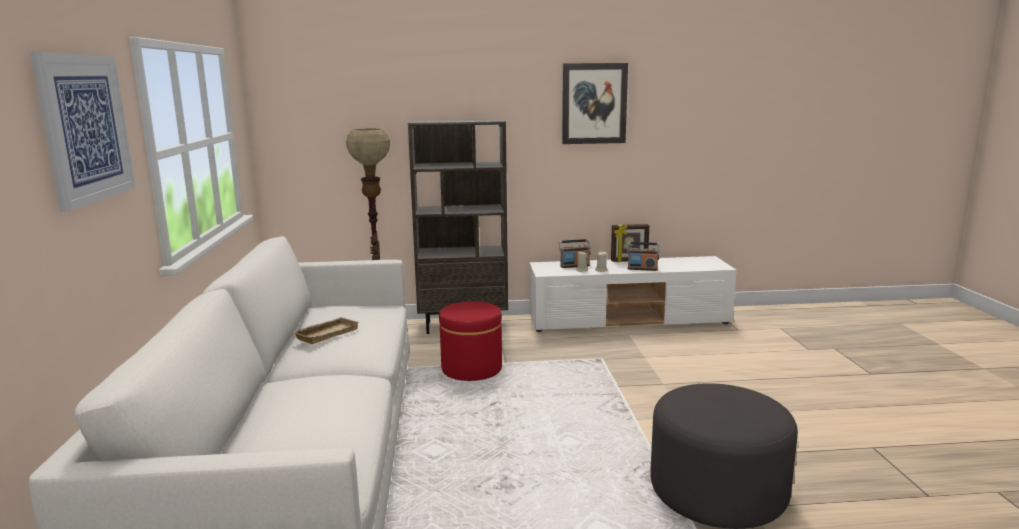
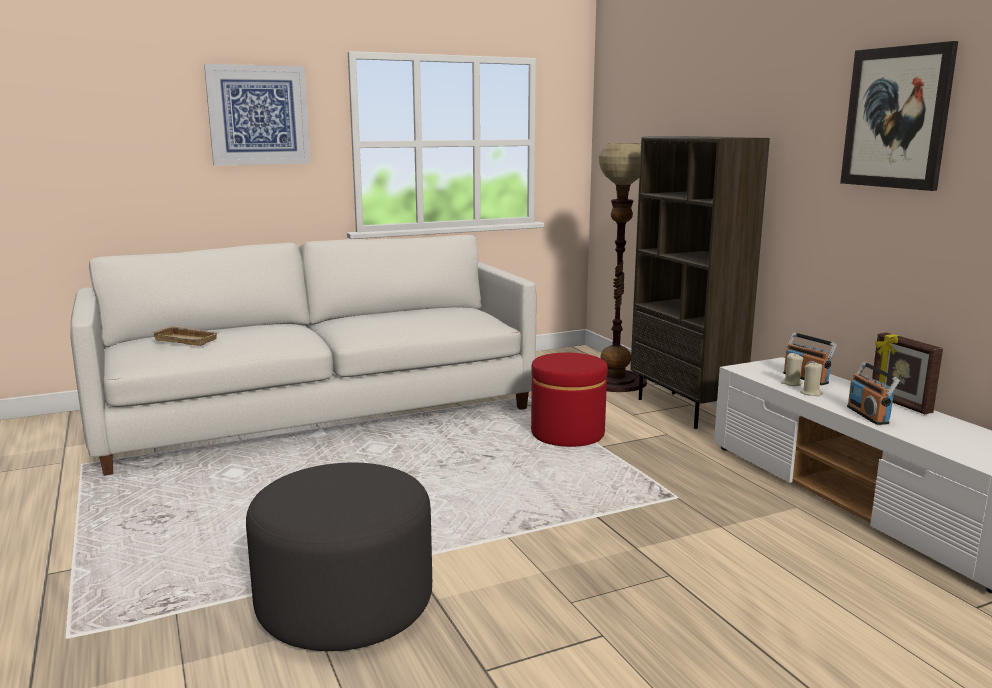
camera: 70 degrees right, 0 degrees up
(326, 333) = (386, 315): beige tray -> beige tray (188, 340)

